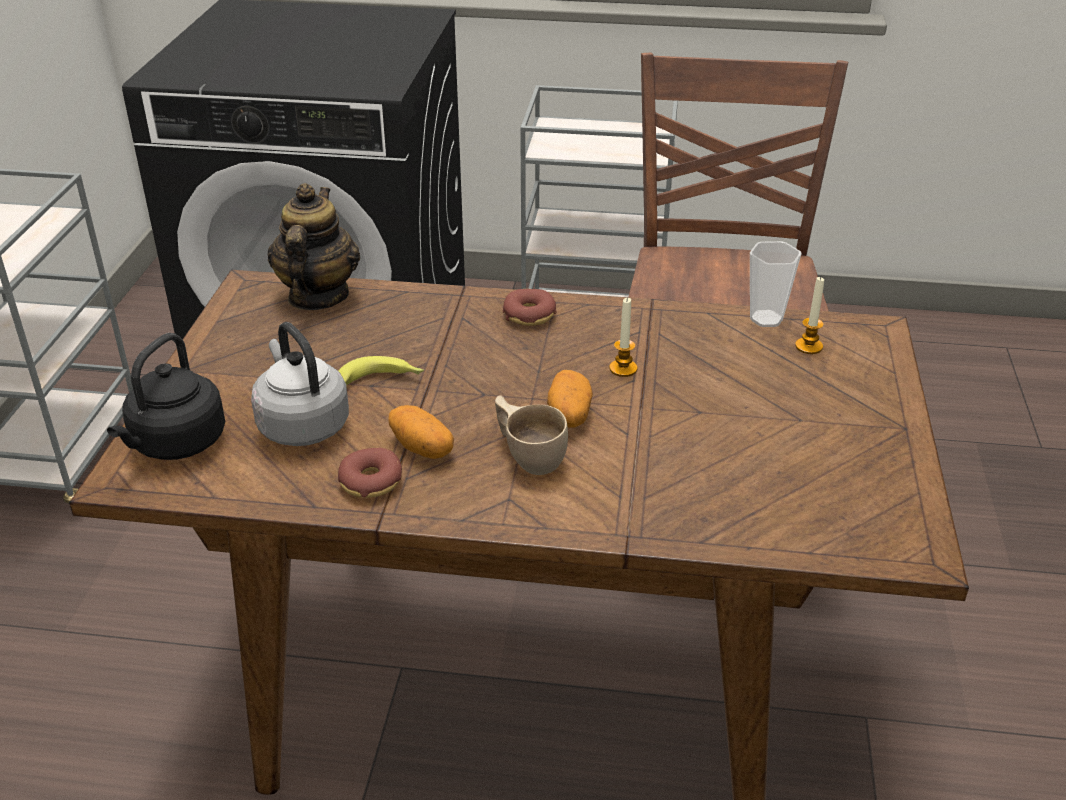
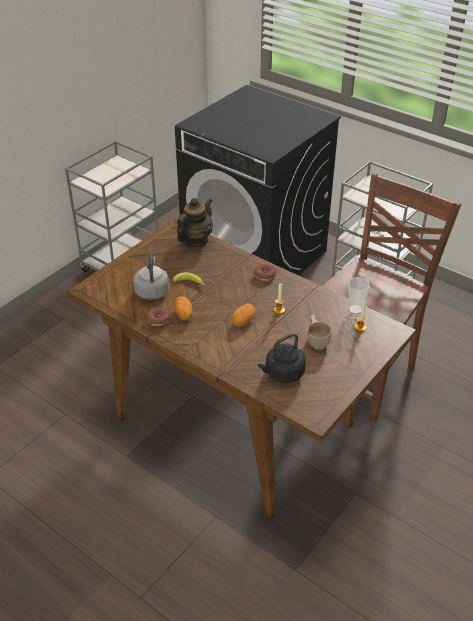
camera: 30 degrees right, 5 degrees up
(175, 444) = (109, 283): black kettle -> black kettle (282, 374)
(529, 455) = (216, 330): beige cup -> beige cup (317, 340)

